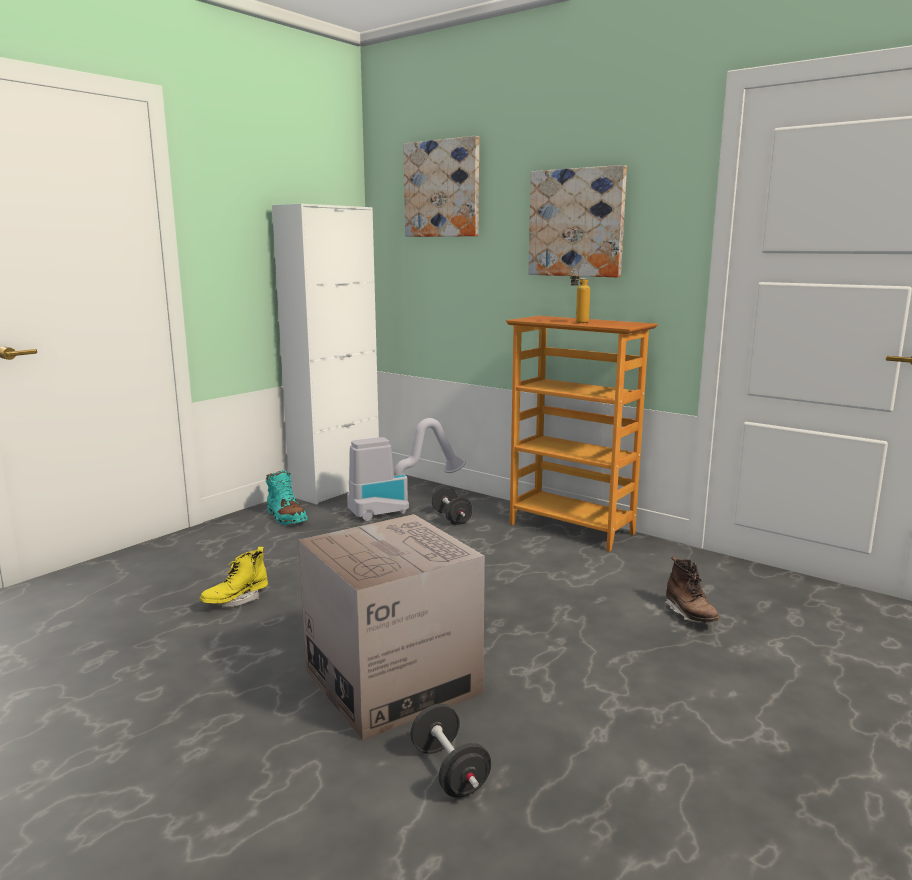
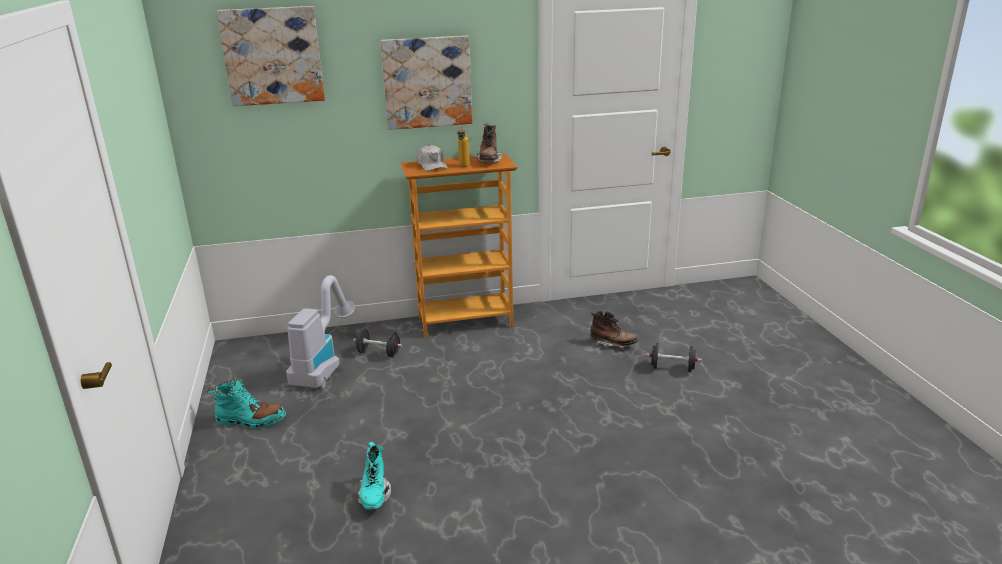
camera: 50 degrees left, 10 degrees up
(236, 600) = (374, 495): yellow boot -> turquoise boot
(336, 489) = (232, 375): white cabinet -> none
(392, 681) = (568, 468): cardboard box -> none
(449, 771) = (671, 484): black dumbbell -> black dumbbell (672, 368)
(554, 319) = (432, 165): none -> white cap
(618, 323) = (489, 161): none -> brown boot

